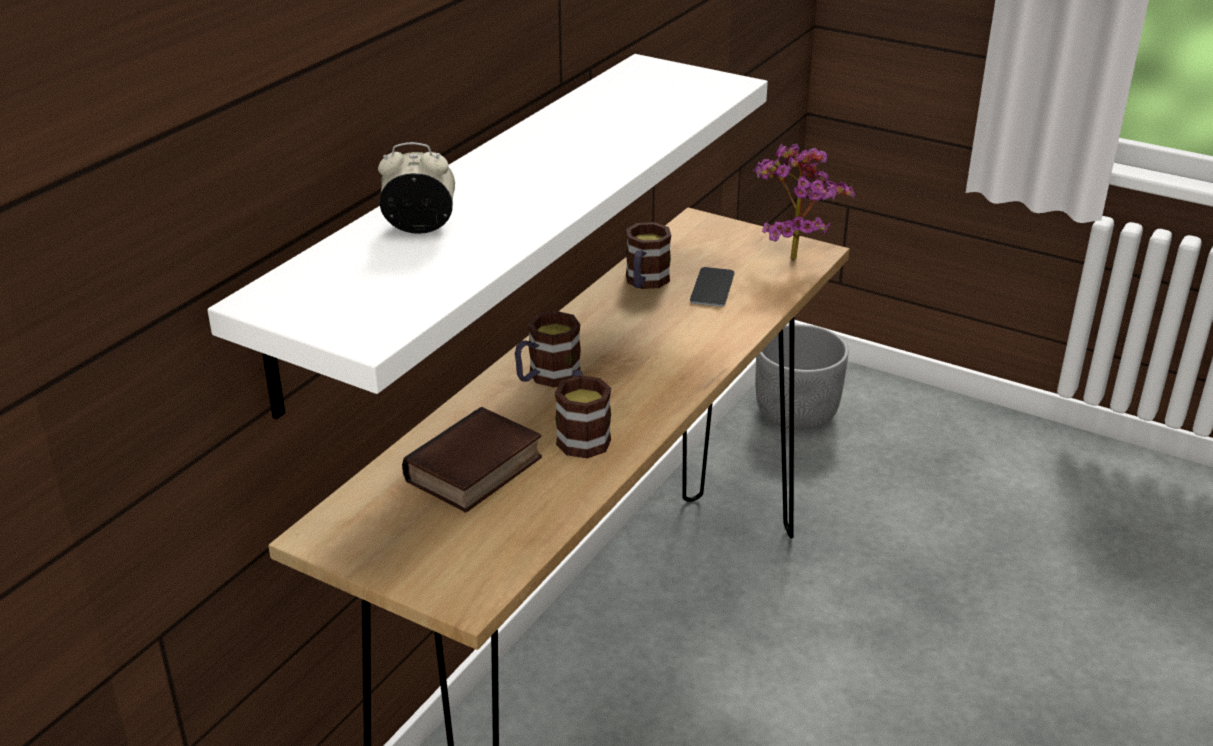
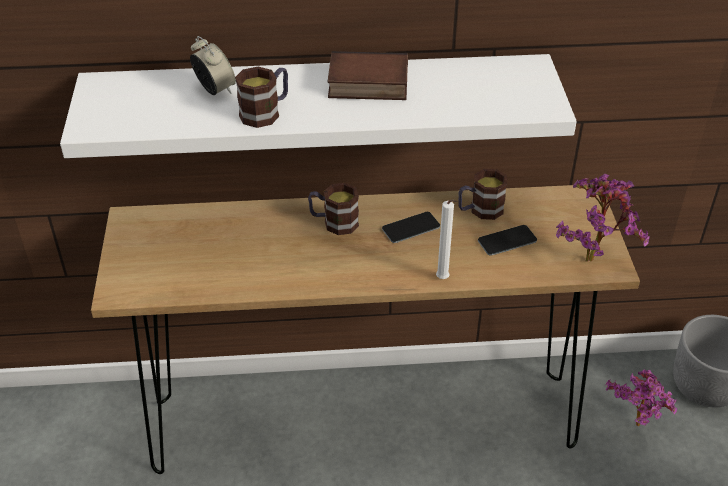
camera: 55 degrees right, 10 degrees up
(475, 471) = (221, 242): book -> book (366, 85)
(582, 434) = (290, 263): mug -> mug (266, 112)
(621, 333) = (411, 228): none -> phone
(729, 347) = (443, 279): none -> white candle
(805, 483) = (635, 428): none -> potted plant

